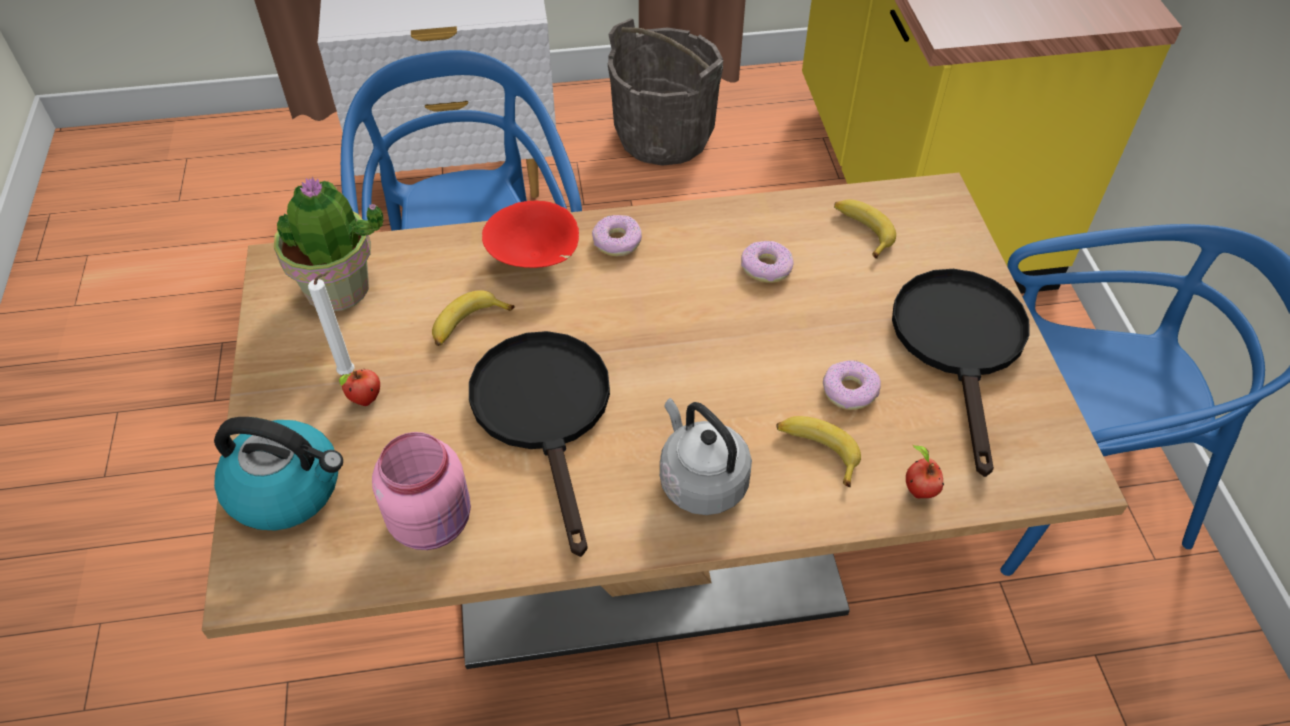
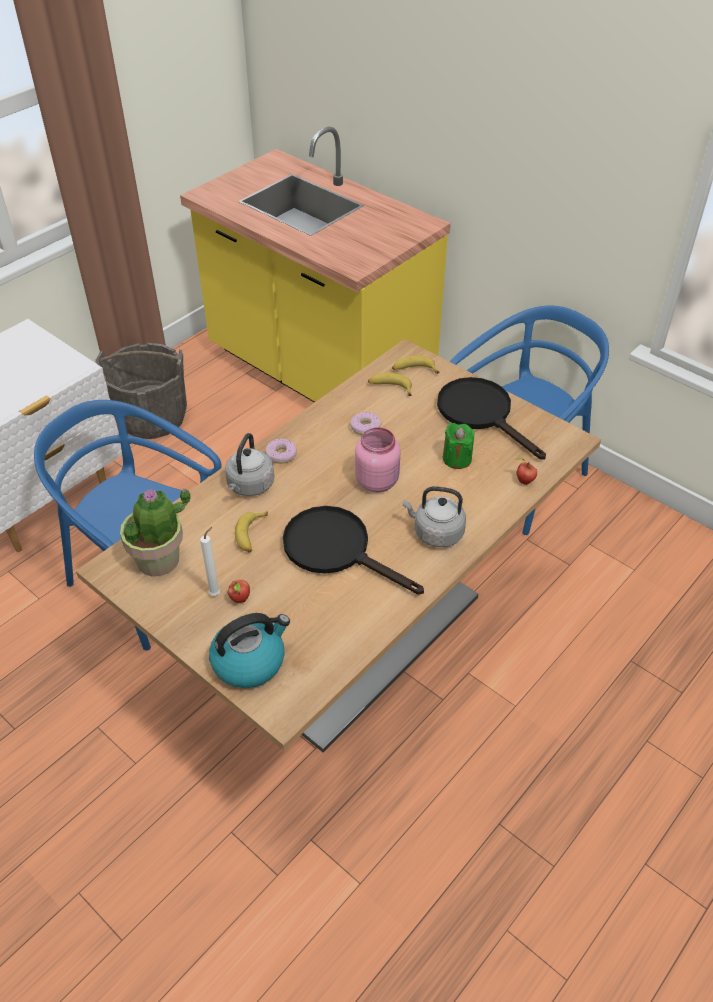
camera: 40 degrees left, 5 degrees down
(434, 521) = (338, 626): pink jar -> pink jar (377, 481)
(535, 260) = (249, 486): red bowl -> grey kettle
(817, 451) = (469, 491): banana -> banana (414, 370)
(849, 391) = (457, 459): donut -> green candle

